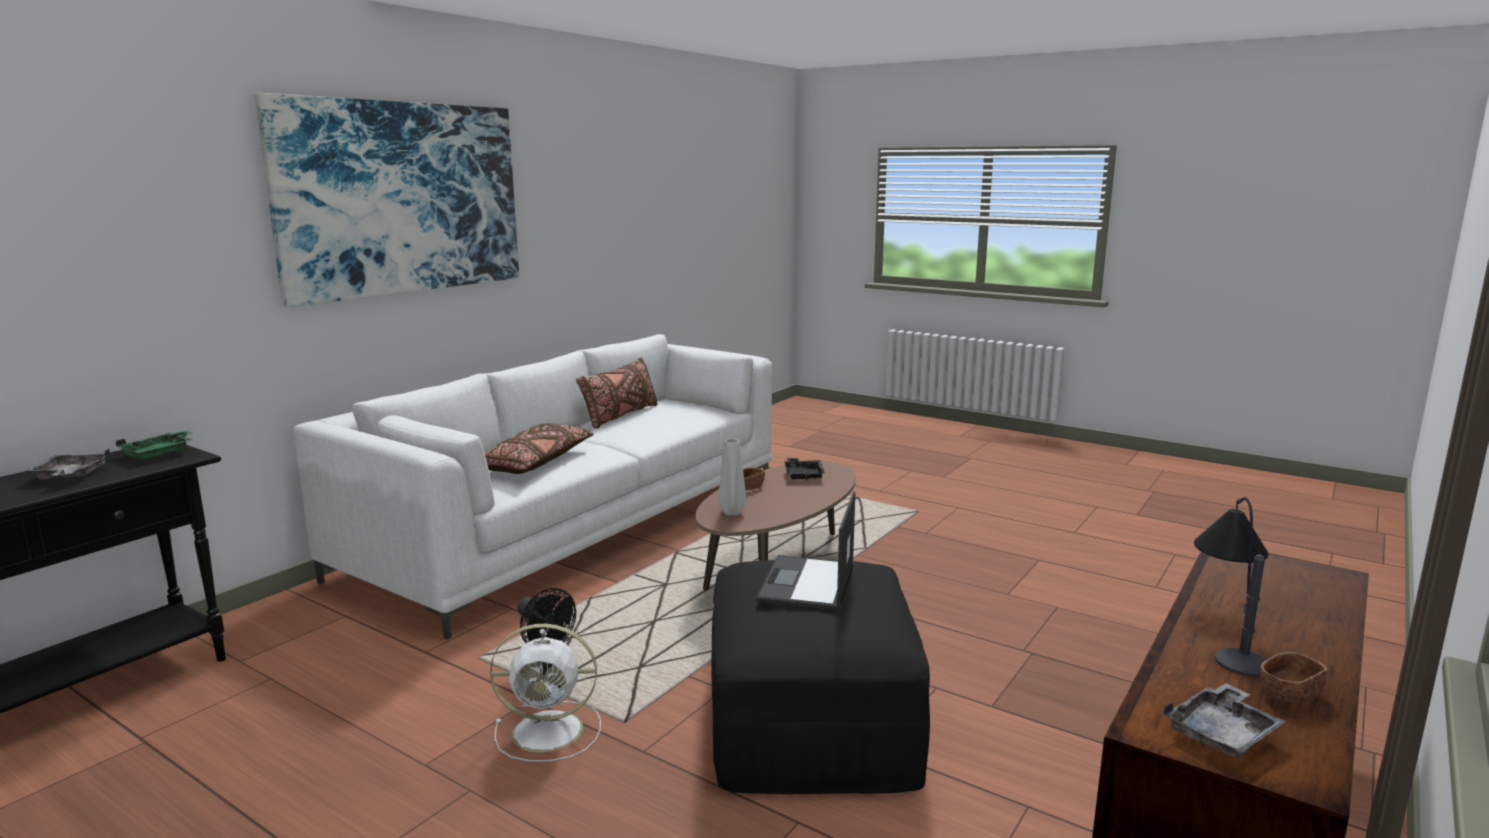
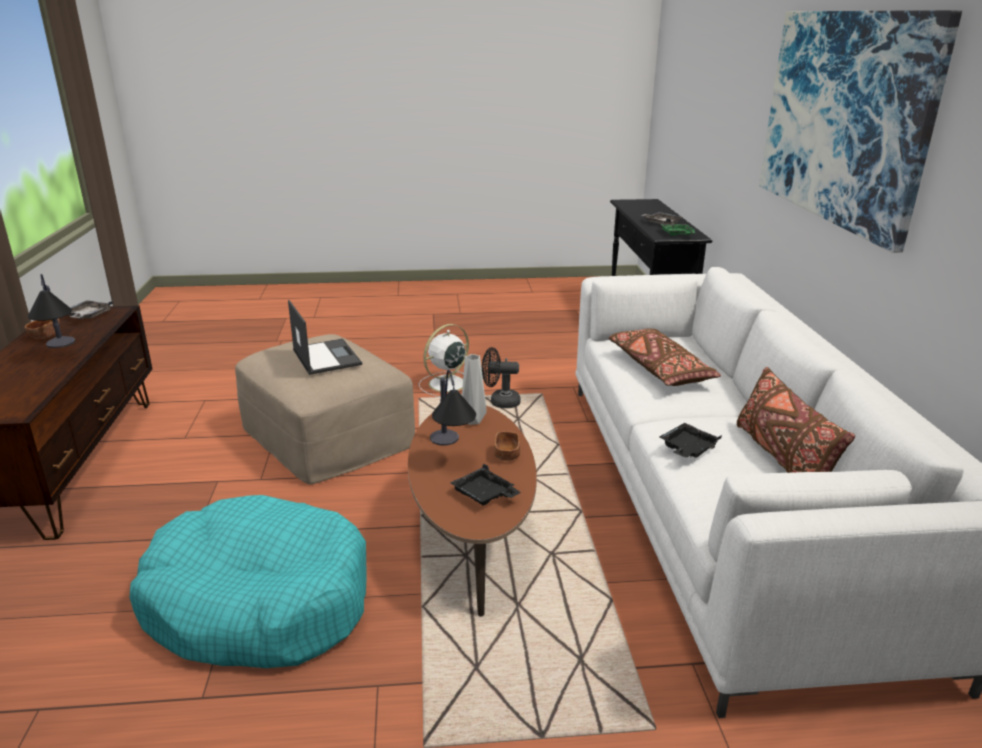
camera: 140 degrees right, 10 degrees up
(658, 429) = (687, 449): none -> black tray
(788, 499) = (451, 453): none -> table lamp
(811, 716) = (326, 435): black ottoman -> beige ottoman
(984, 588) = (259, 602): none -> turquoise dog bed

